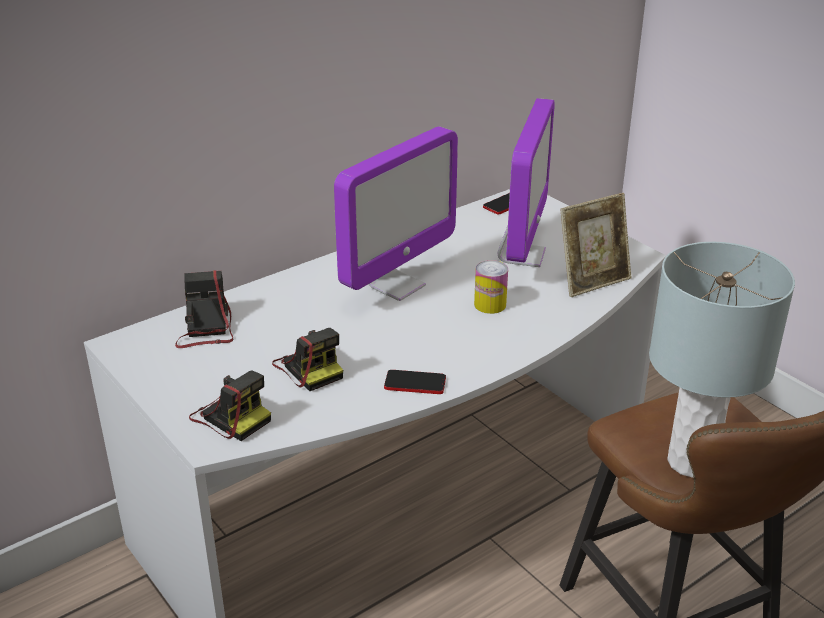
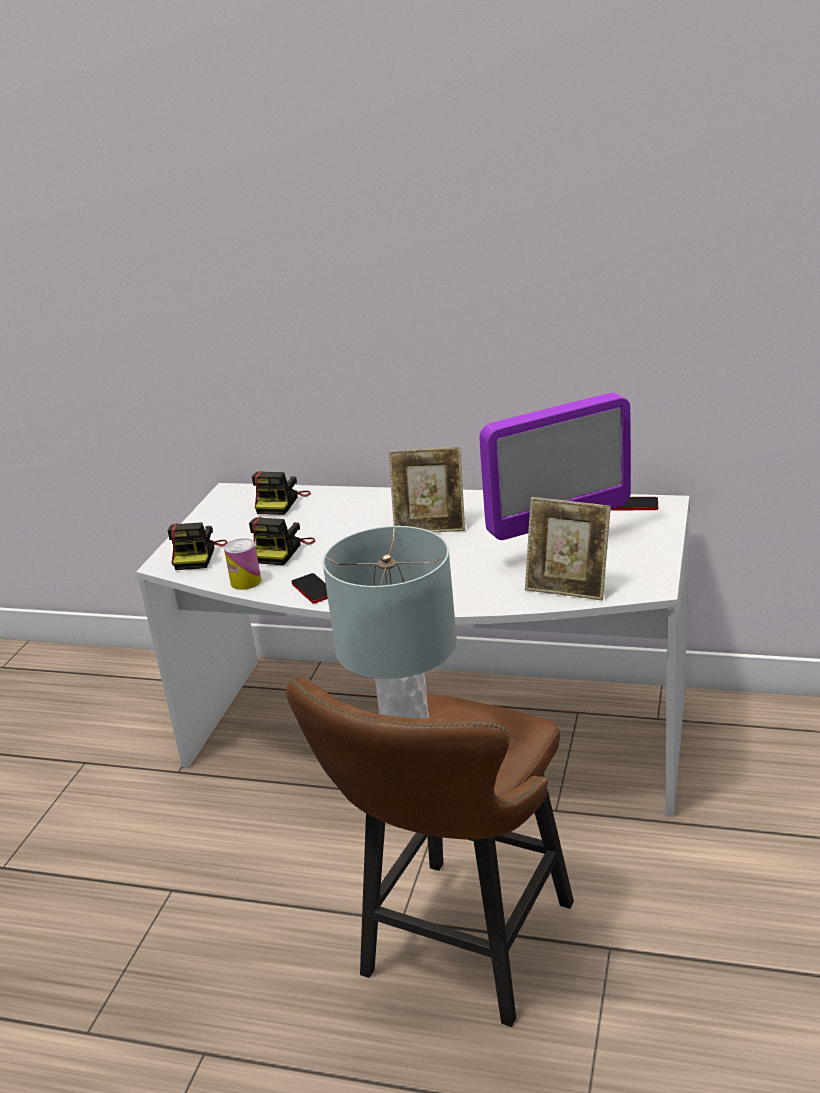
camera: 55 degrees right, 5 degrees down
(206, 329) = (281, 503): camera -> camera turned 150 degrees clockwise
(396, 286) = (430, 527): monitor -> picture frame
(490, 305) = (460, 567): can -> can (246, 582)

